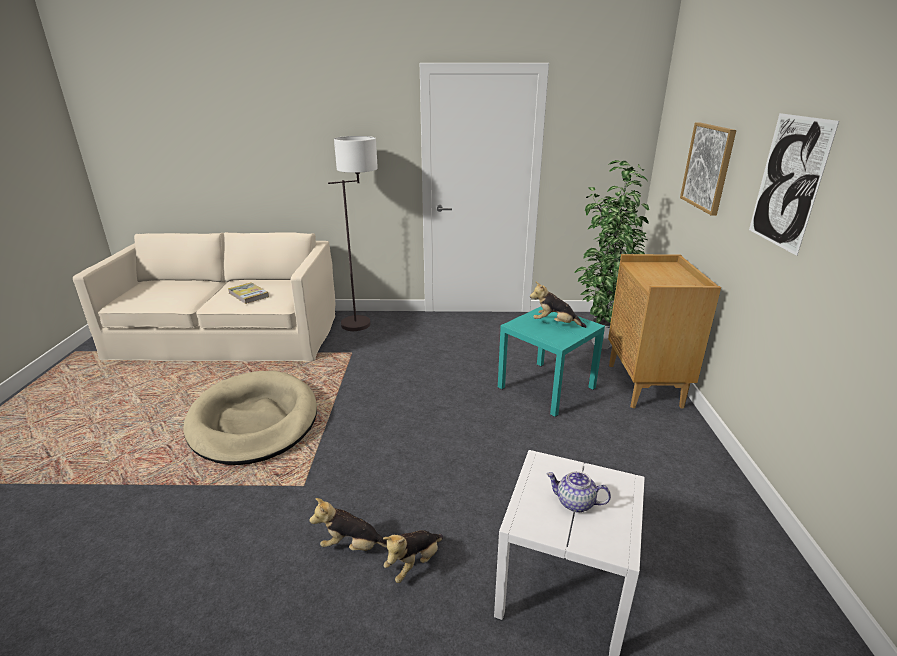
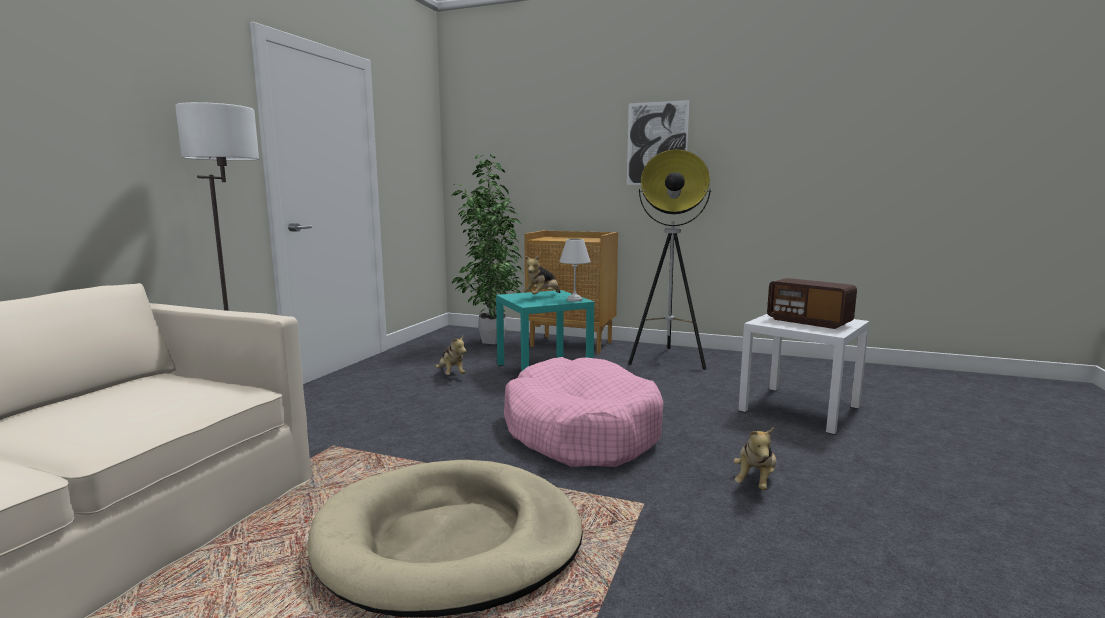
camera: 70 degrees left, 15 degrees down
(248, 295) = (135, 409): book -> none
(414, 563) = (779, 456): plush toy -> plush toy (451, 375)
(415, 435) = (580, 431): none -> pink dog bed
(556, 340) = (573, 300): none -> white table lamp
(575, 503) = (809, 322): teapot -> radio
(659, 458) = (667, 360): none -> floor lamp
(708, 167) = (549, 155): picture -> none

